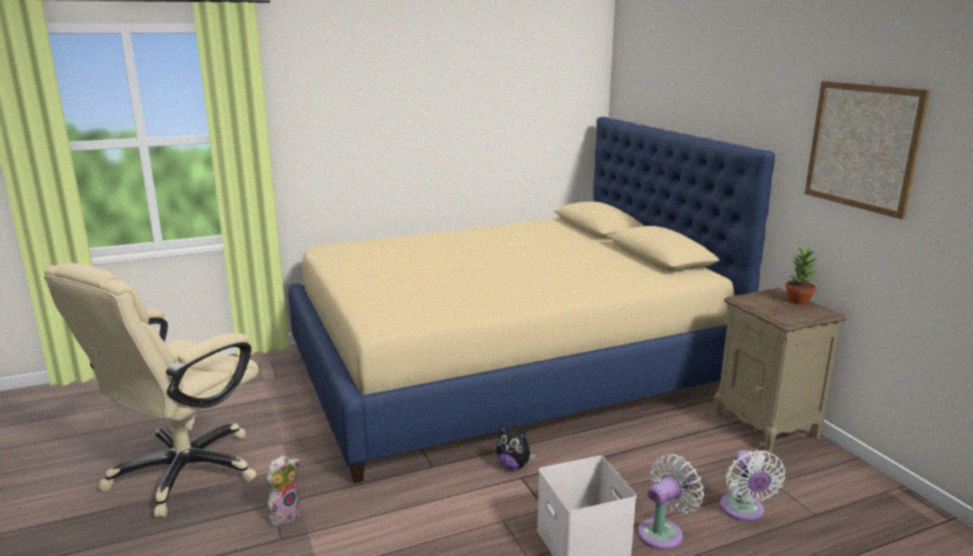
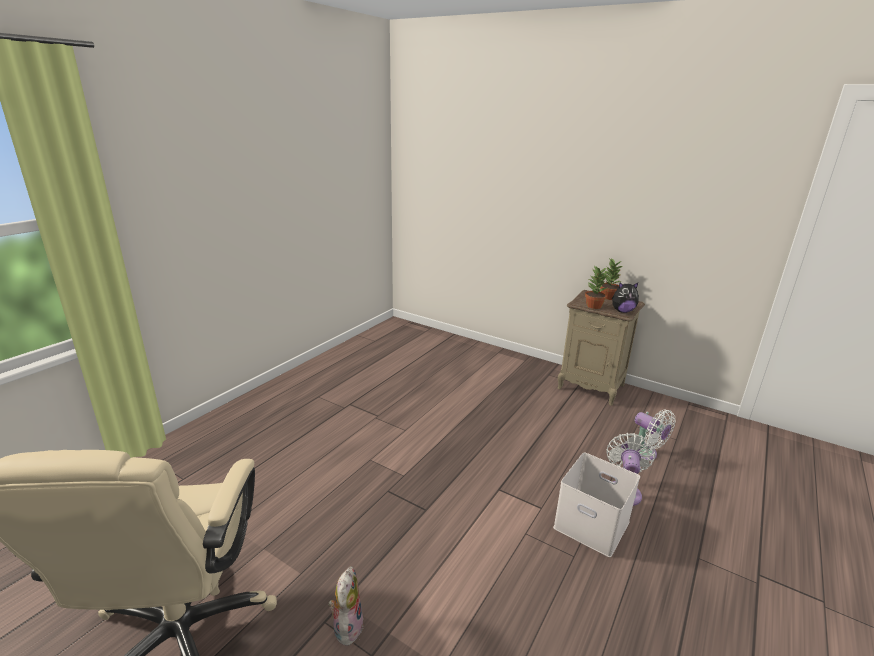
camera: 35 degrees left, 5 degrees up
(507, 368) = (391, 397): beige bed -> none
(514, 465) = (483, 481): plush toy -> plush toy (622, 311)
(756, 305) = (593, 306): none -> potted plant
(863, 145) = (654, 183): picture -> none

